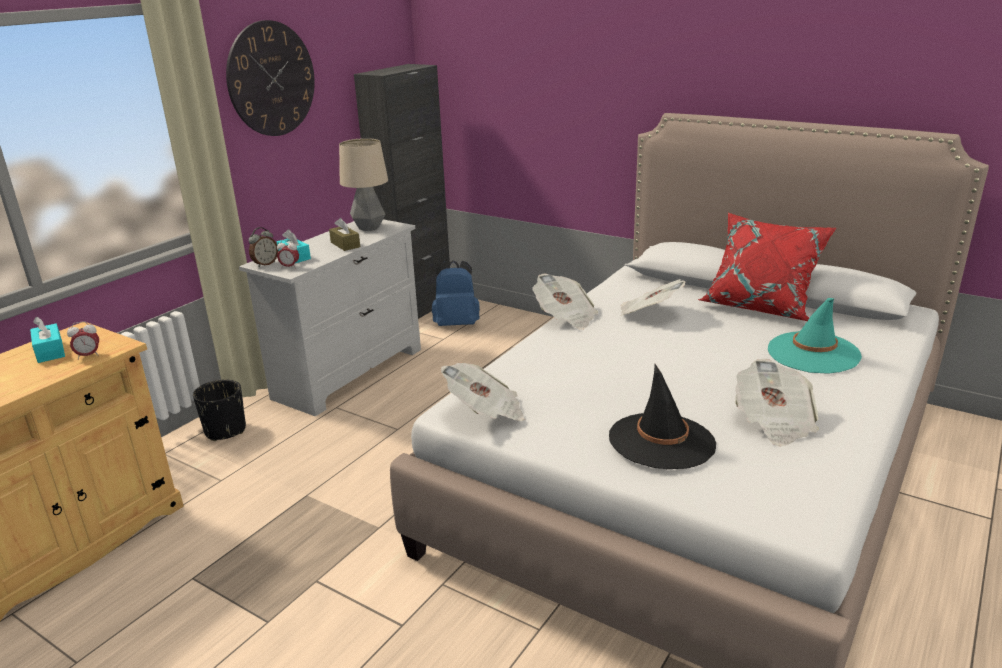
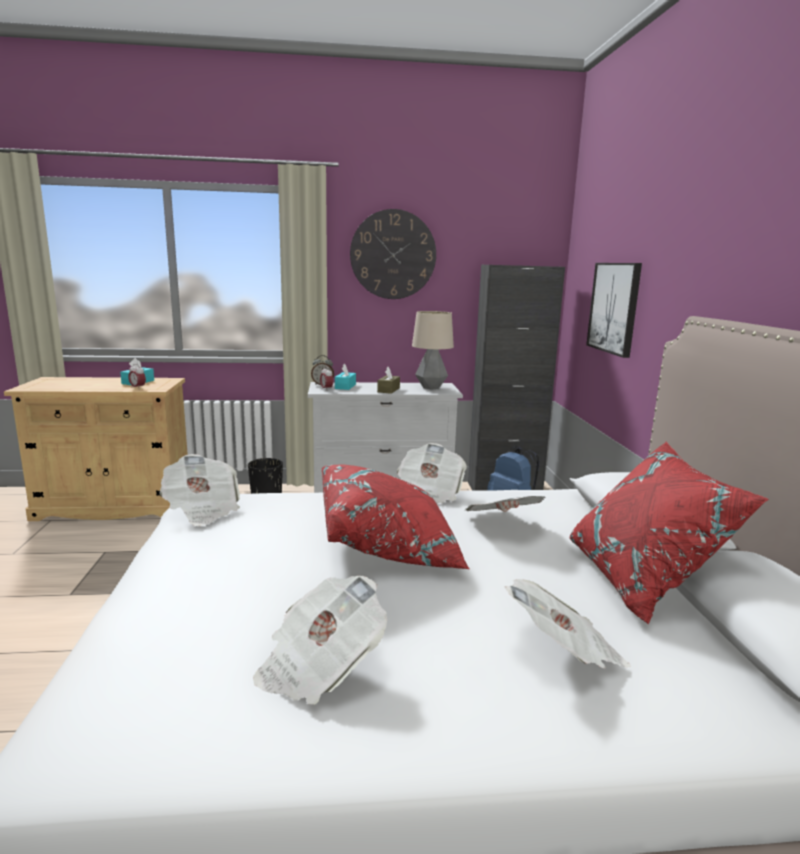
camera: 50 degrees right, 10 degrees down
(524, 105) = (614, 307): none -> picture
(642, 358) = (388, 546): none -> red pillow
(661, 441) = (209, 601): black hat -> none
(813, 353) = (563, 652): turquoise hat -> newspaper

